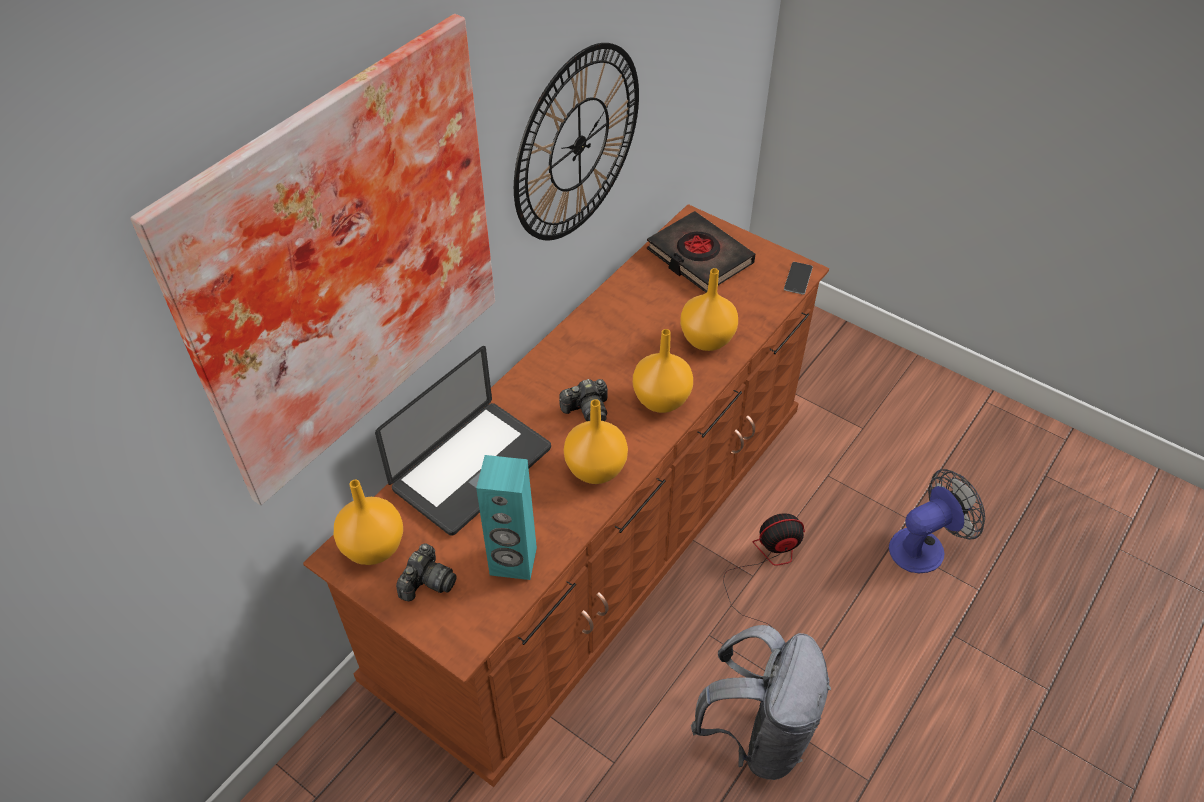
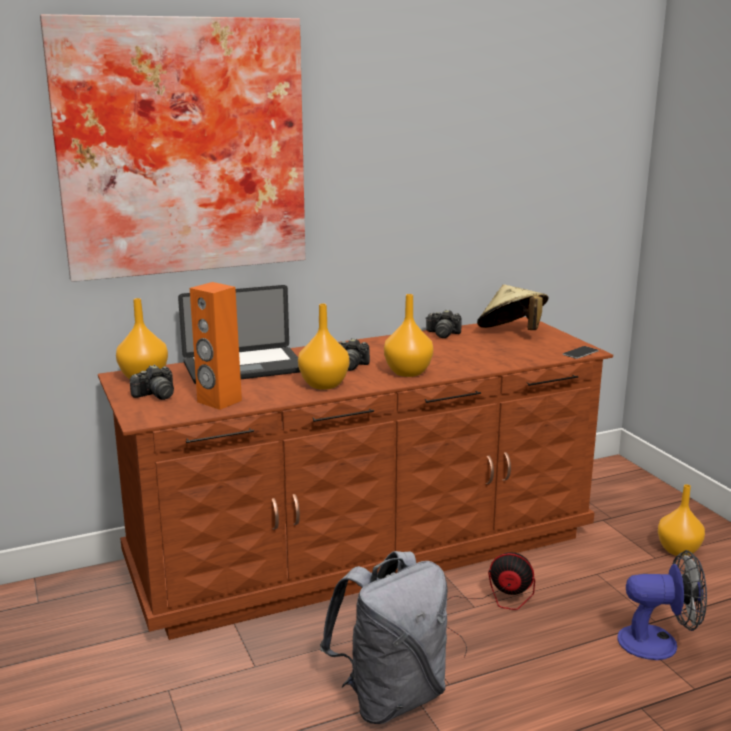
camera: 30 degrees right, 30 degrees down
(513, 562) = (219, 401): turquoise speaker -> orange speaker
(578, 144) = (410, 191): wall clock -> none
(629, 288) = (443, 334): none -> camera
(699, 257) = (511, 333): black book -> beige hat
(707, 338) = (475, 359): orange vase -> orange vase (678, 550)

